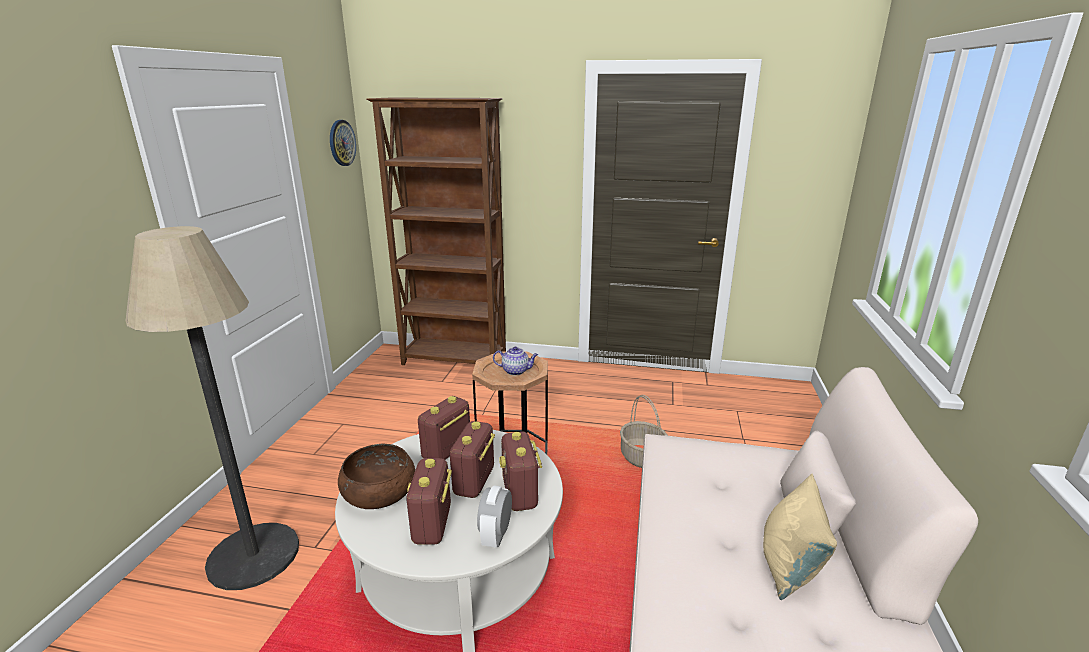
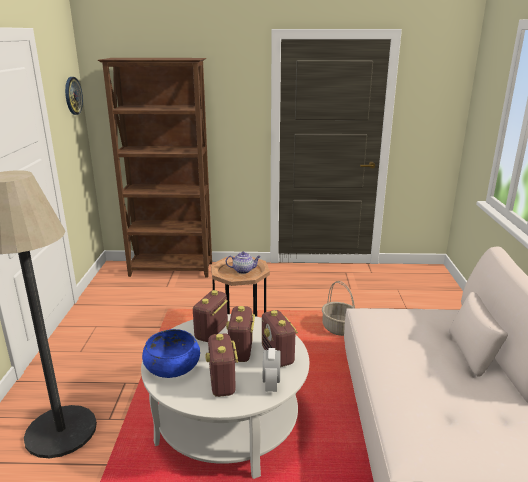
camera: 10 degrees left, 0 degrees up
(379, 492) = (172, 365): brown bowl -> blue bowl
(789, 566) = (468, 382): beige pillow -> none

